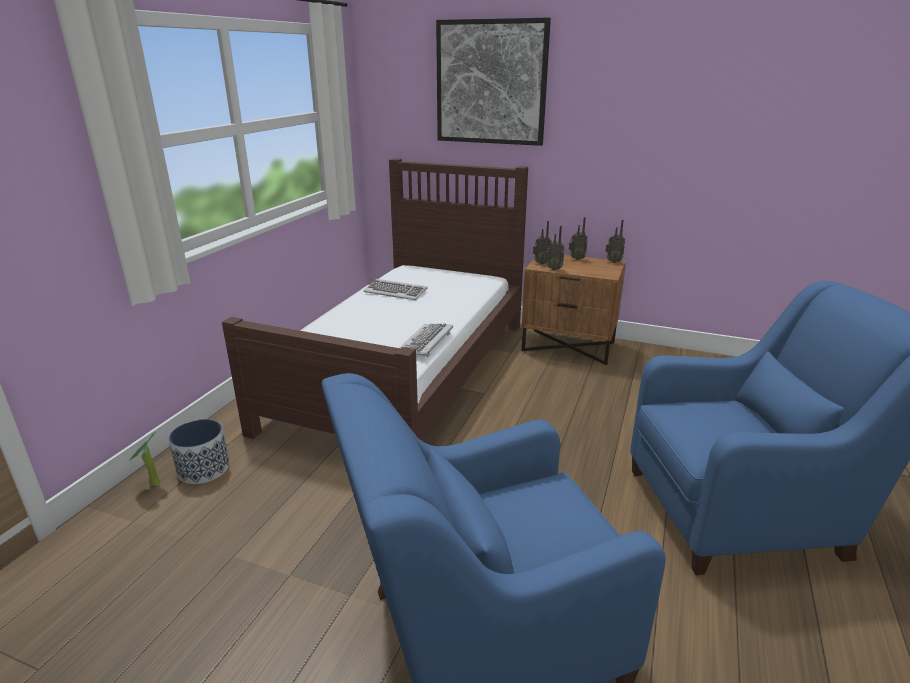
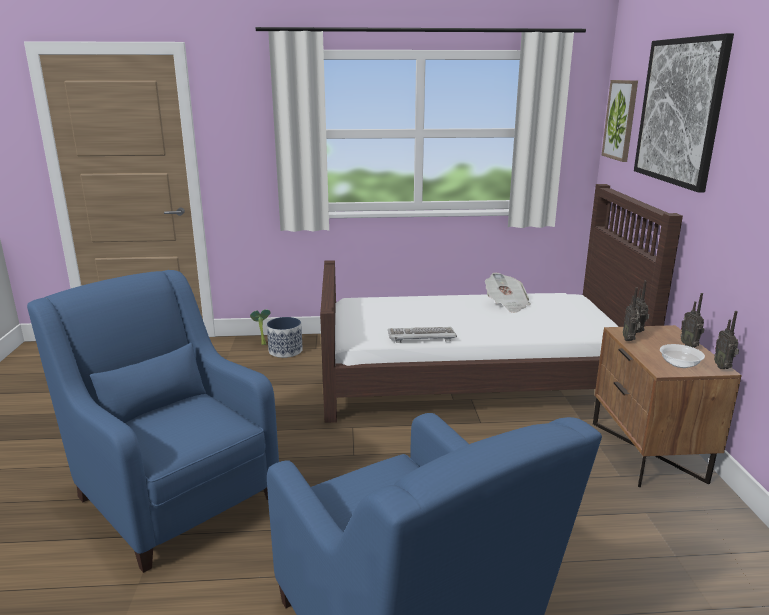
camera: 65 degrees right, 5 degrees down
(392, 96) = (620, 120): none -> picture
(396, 292) = (506, 304): keyboard -> newspaper
(602, 269) = (680, 364): none -> bowl

